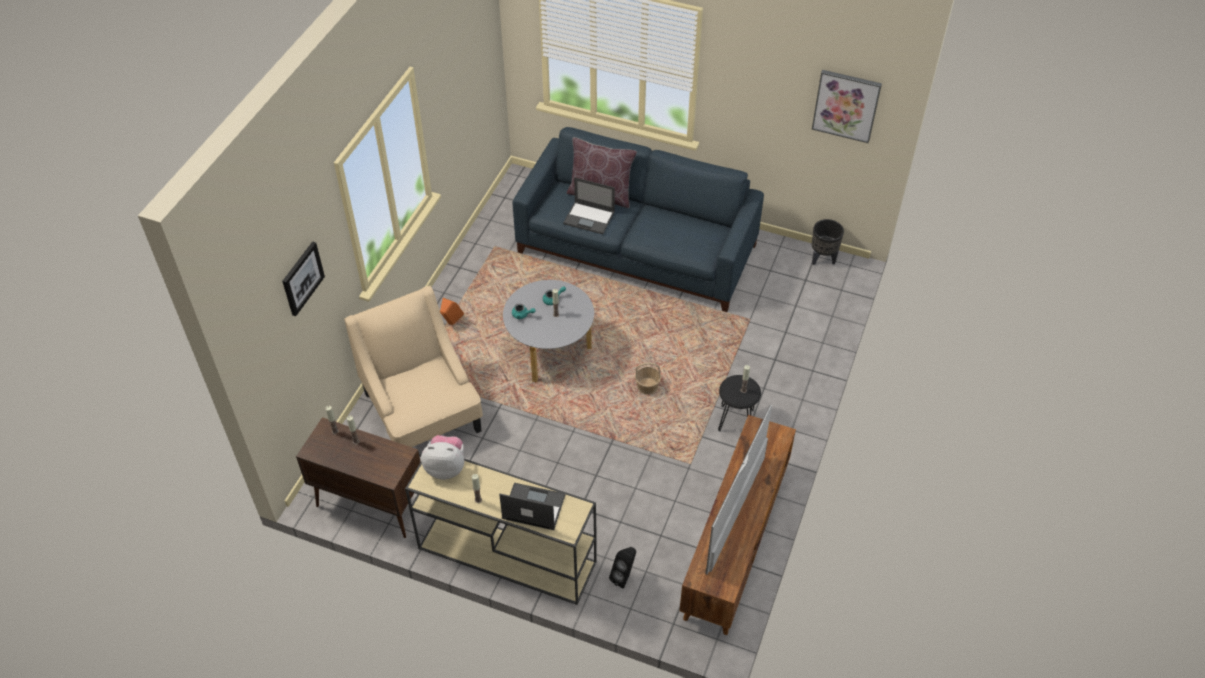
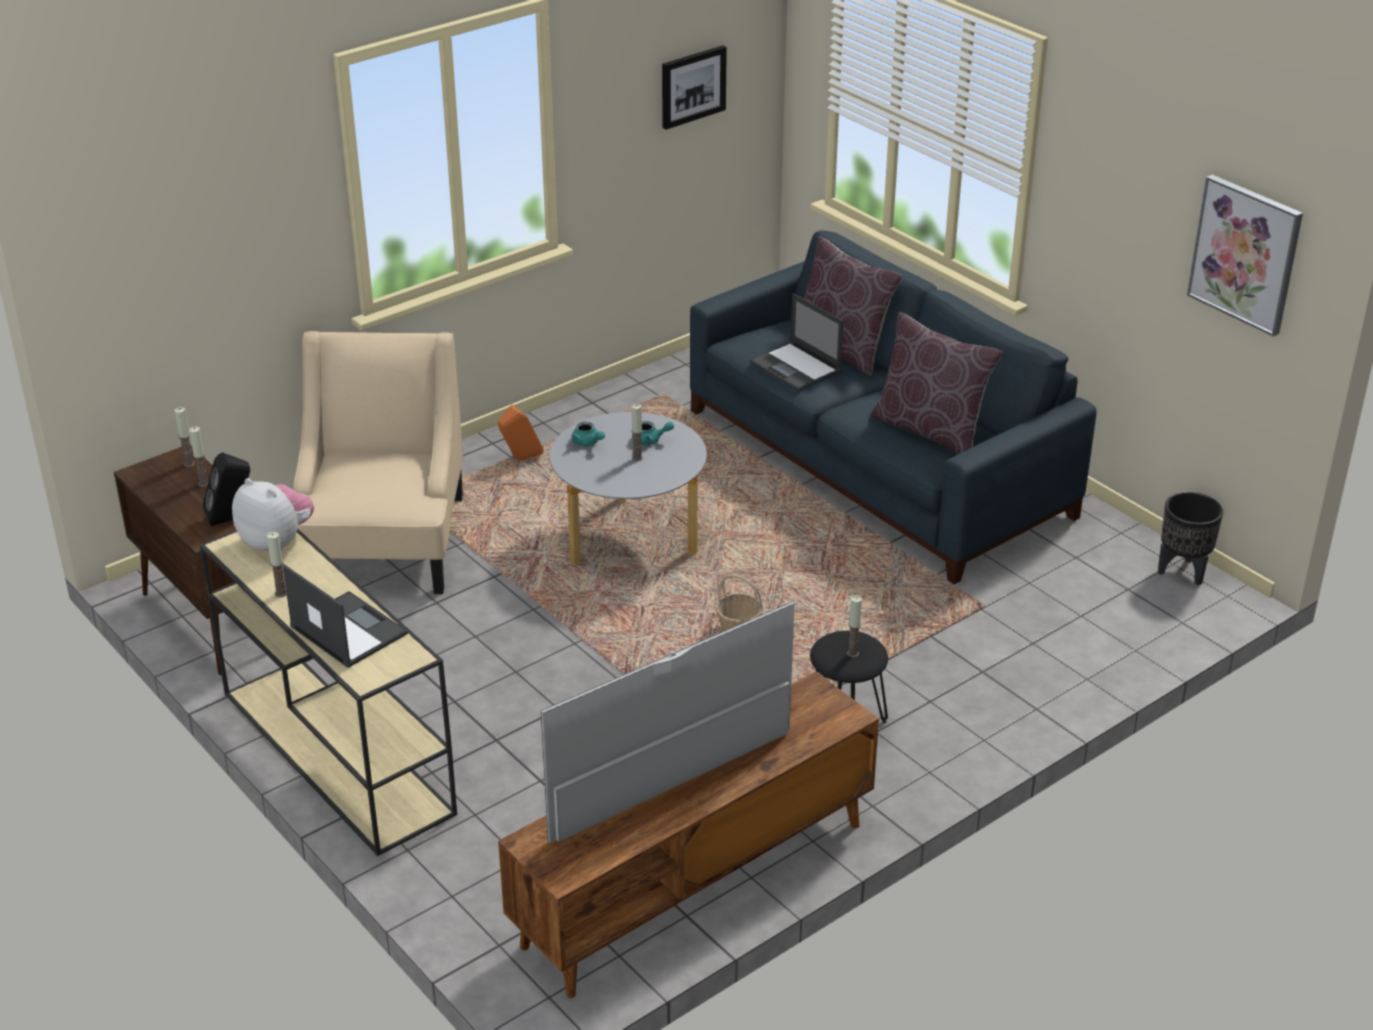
camera: 30 degrees right, 15 degrees down
(302, 278) = (219, 201): picture -> picture (692, 86)
(624, 576) = (481, 851): black speaker -> black speaker (231, 519)
(686, 234) = (930, 430): none -> brown pillow

